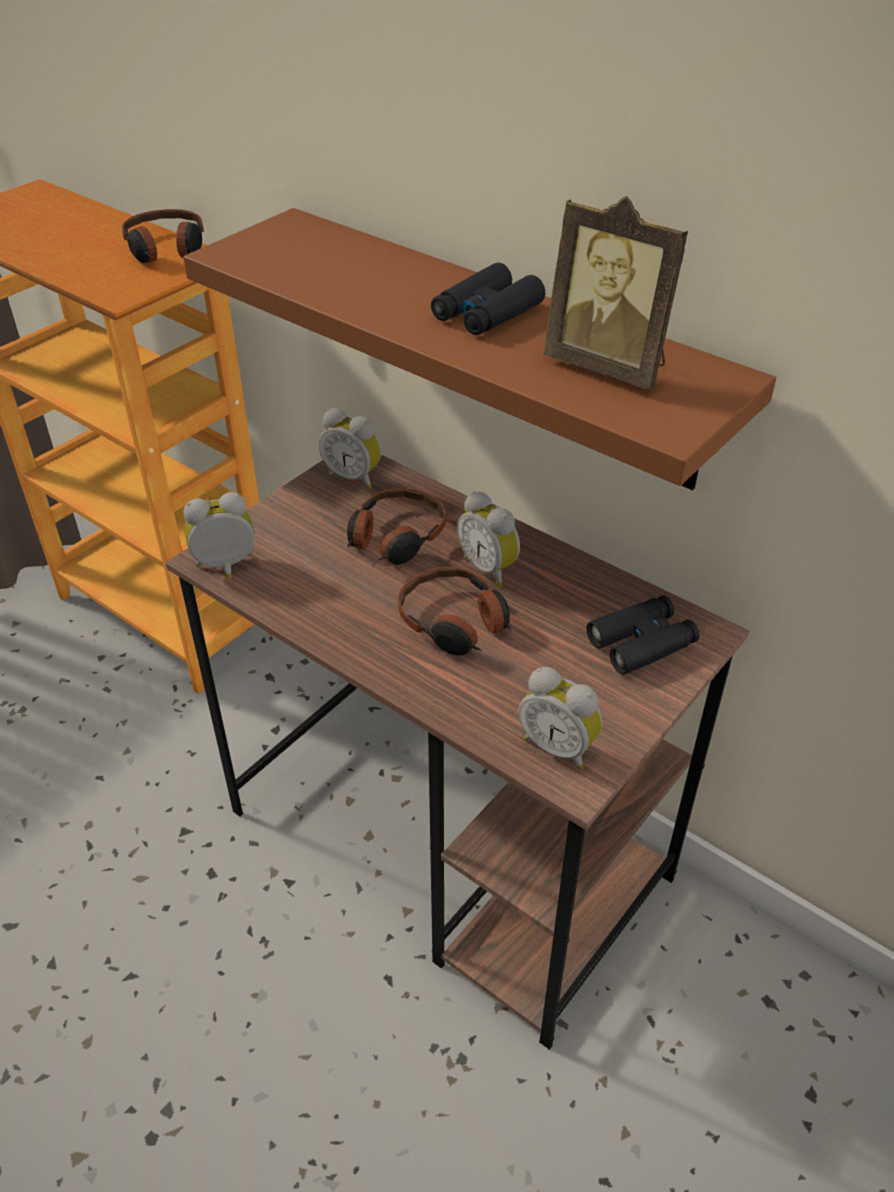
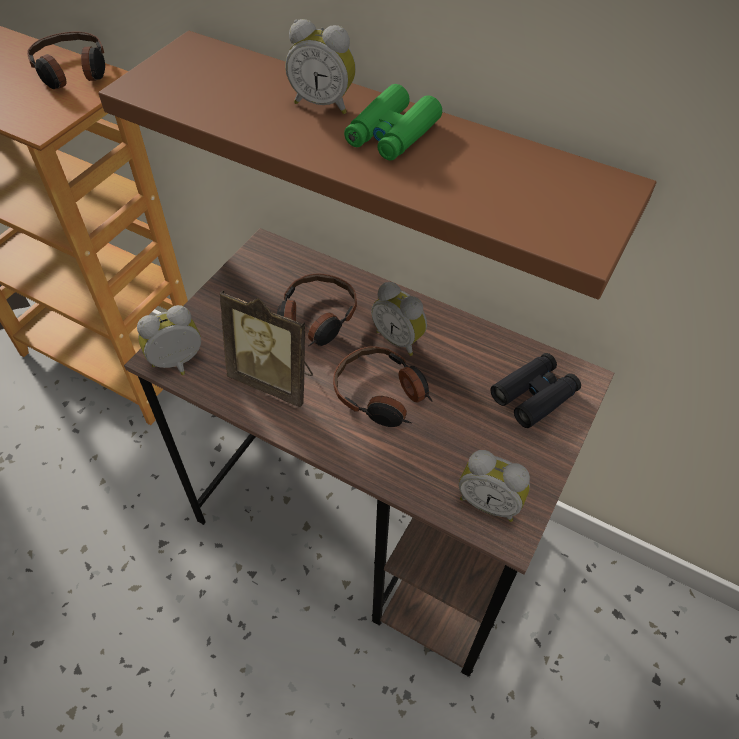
camera: 10 degrees left, 10 degrees up
(354, 477) = (269, 263): alarm clock -> alarm clock (323, 103)
(486, 313) = (392, 134): black binoculars -> green binoculars
(609, 366) = (514, 183): picture frame -> picture frame (274, 379)

